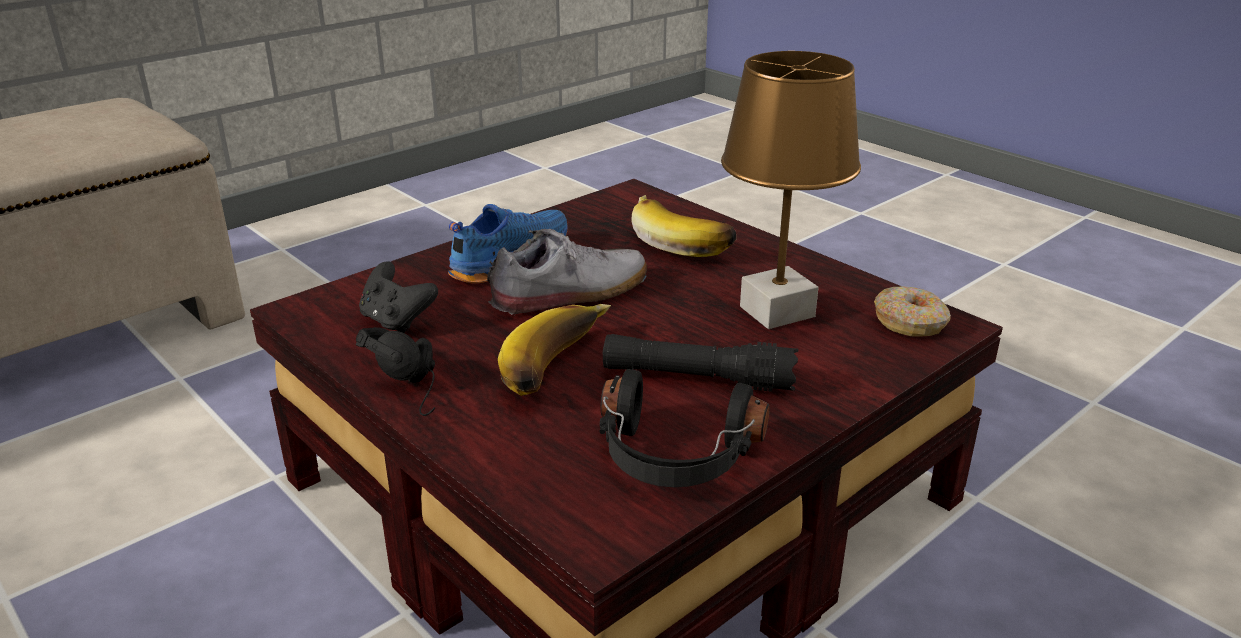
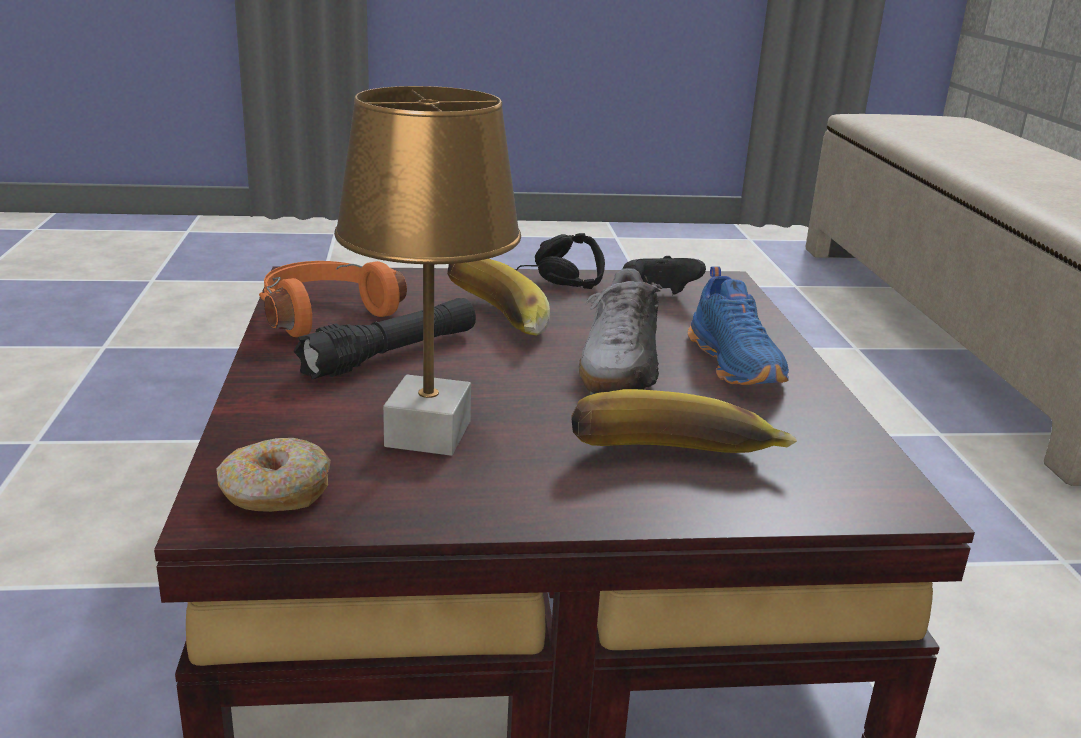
camera: 125 degrees right, 5 degrees down
(675, 457) = (323, 314): black headphones -> orange headphones

